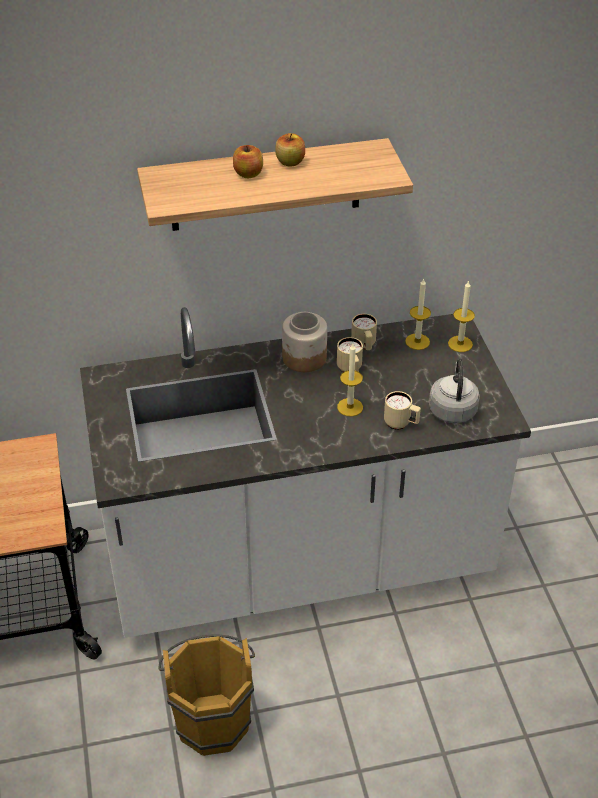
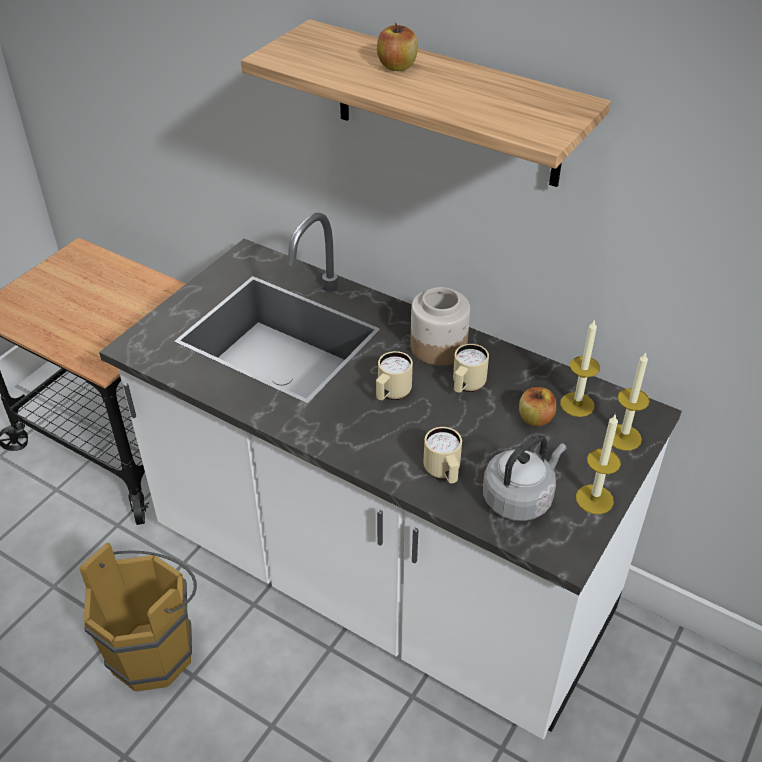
camera: 45 degrees right, 0 degrees up
(290, 162) = (458, 75): apple -> apple (535, 418)
(350, 407) = (416, 421): candle -> candle (594, 499)
(364, 346) = (513, 373): beige mug -> beige mug (391, 394)

